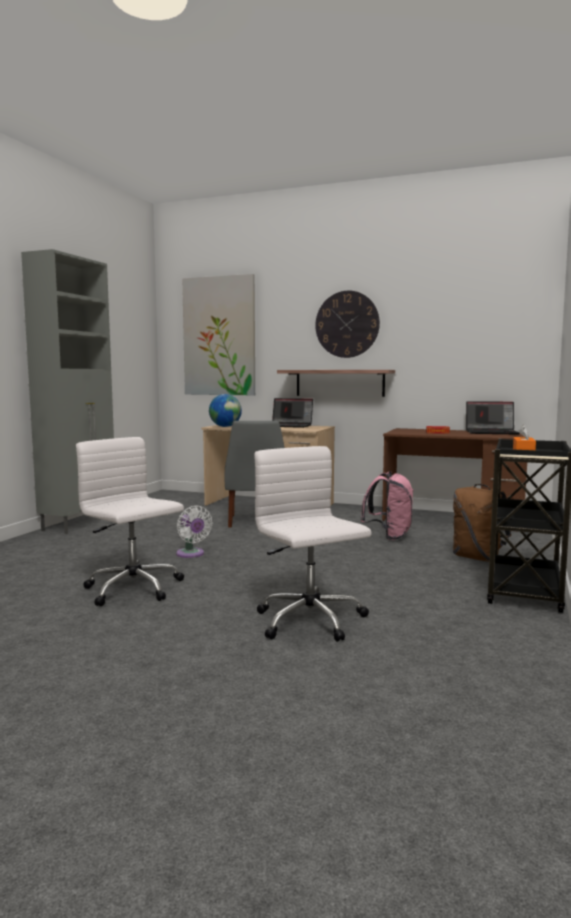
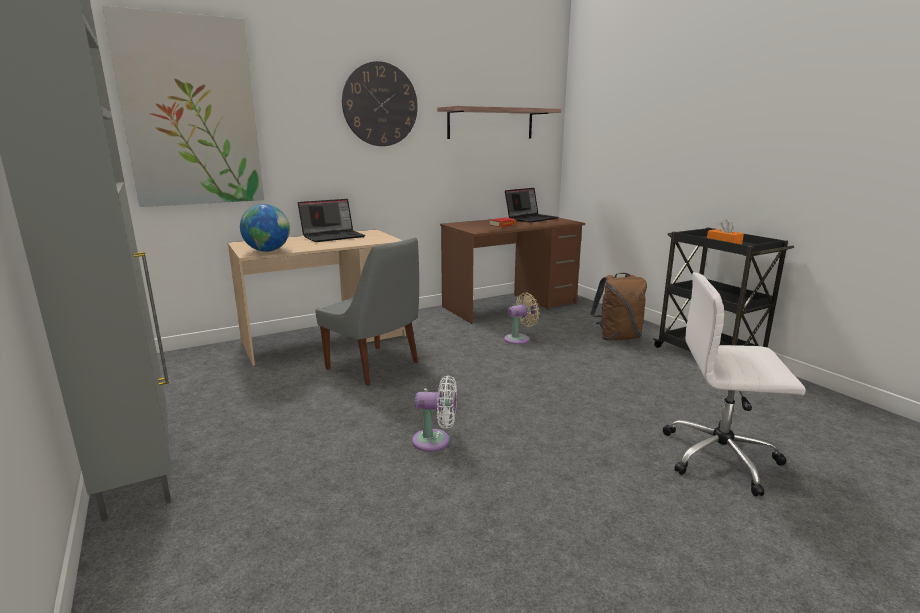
camera: 50 degrees left, 10 degrees up
(134, 589) = (525, 526): white office chair -> none
(339, 383) = (376, 177): shelf -> shelf (491, 123)
(389, 536) = (519, 339): pink backpack -> beige fan

